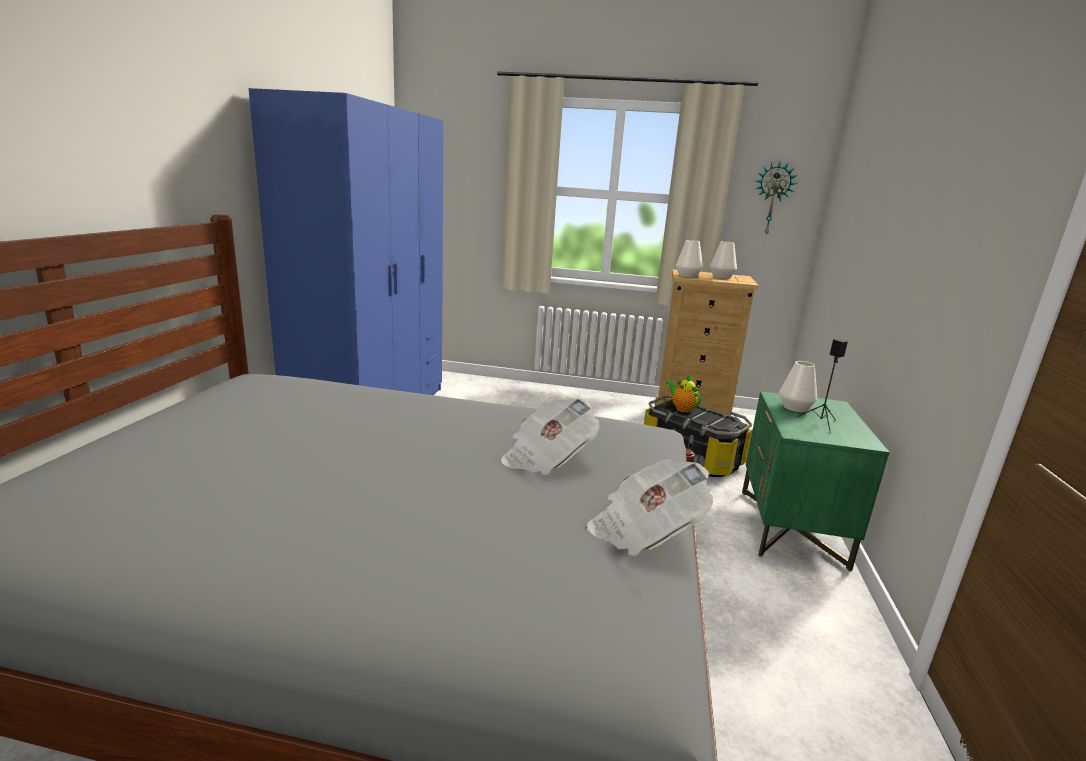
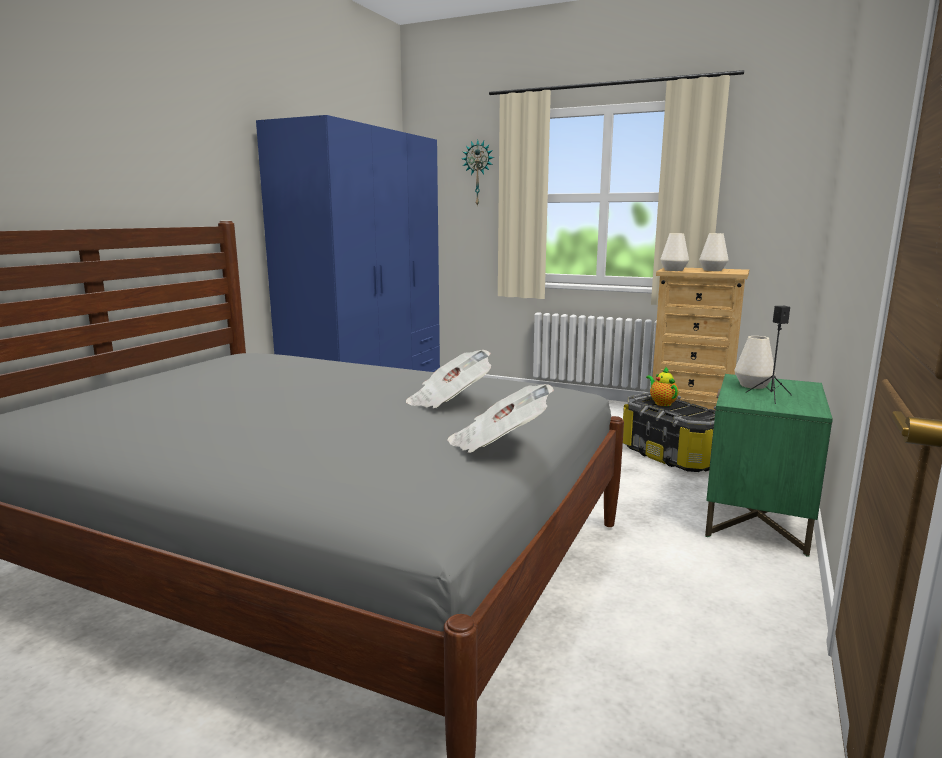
camera: 15 degrees right, 5 degrees down
(772, 199) = (772, 188): wall clock -> wall clock (478, 173)

